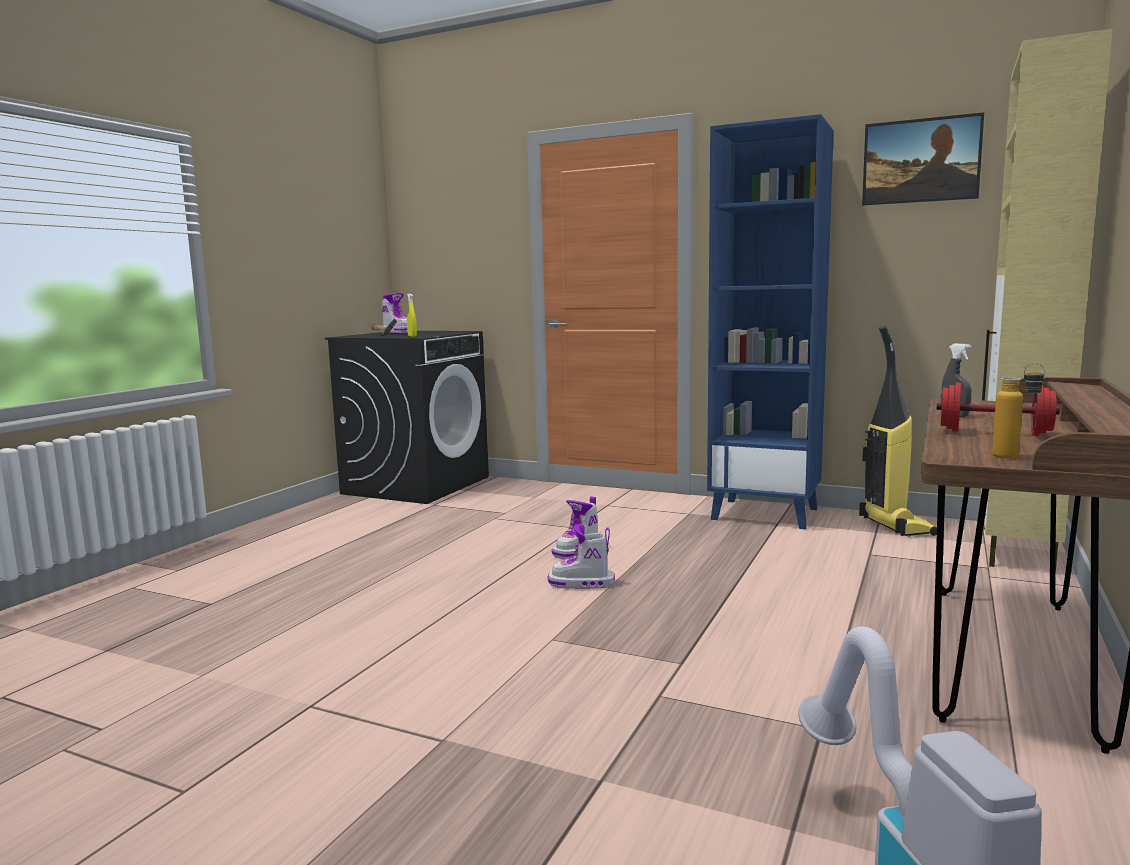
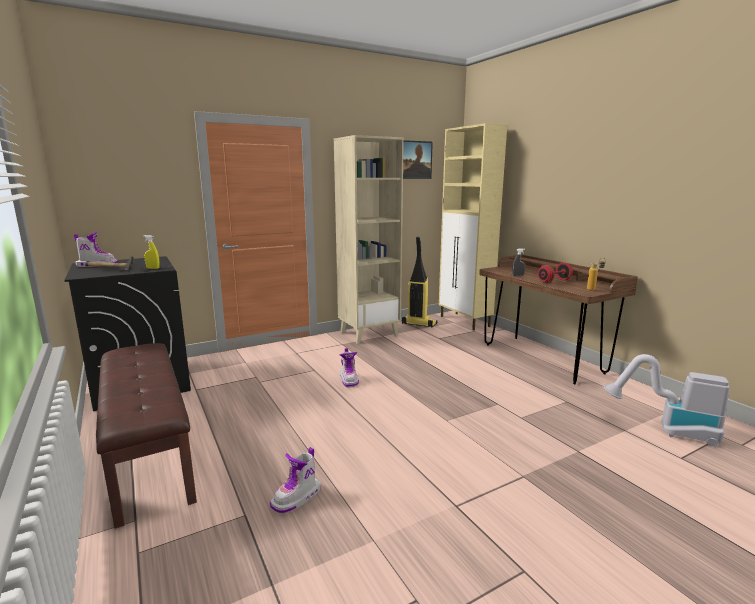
camera: 55 degrees left, 5 degrees up
(289, 534) = (147, 451): none -> brown bench
(581, 583) = (391, 393): boot -> boot (297, 498)
(766, 513) = (369, 333): blue bookcase -> beige bookcase

